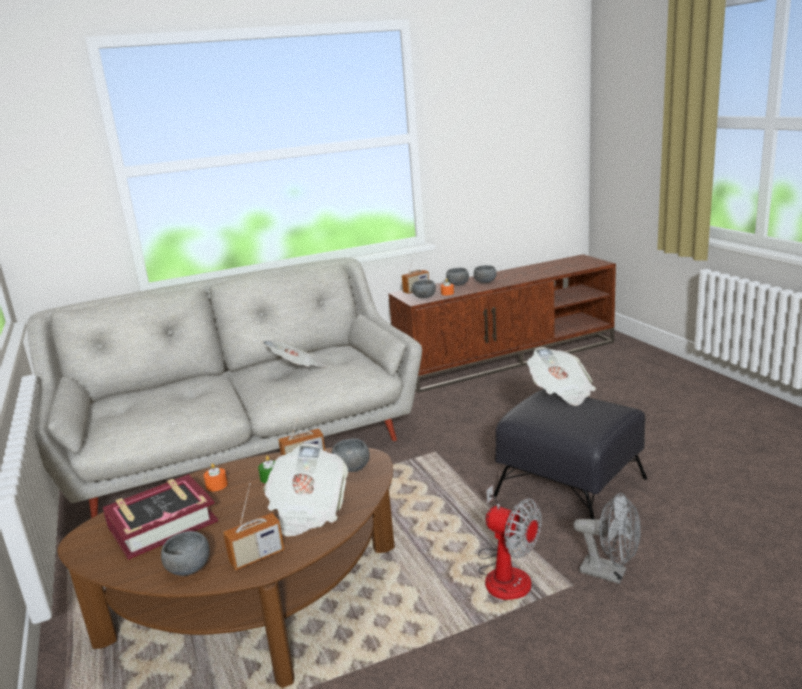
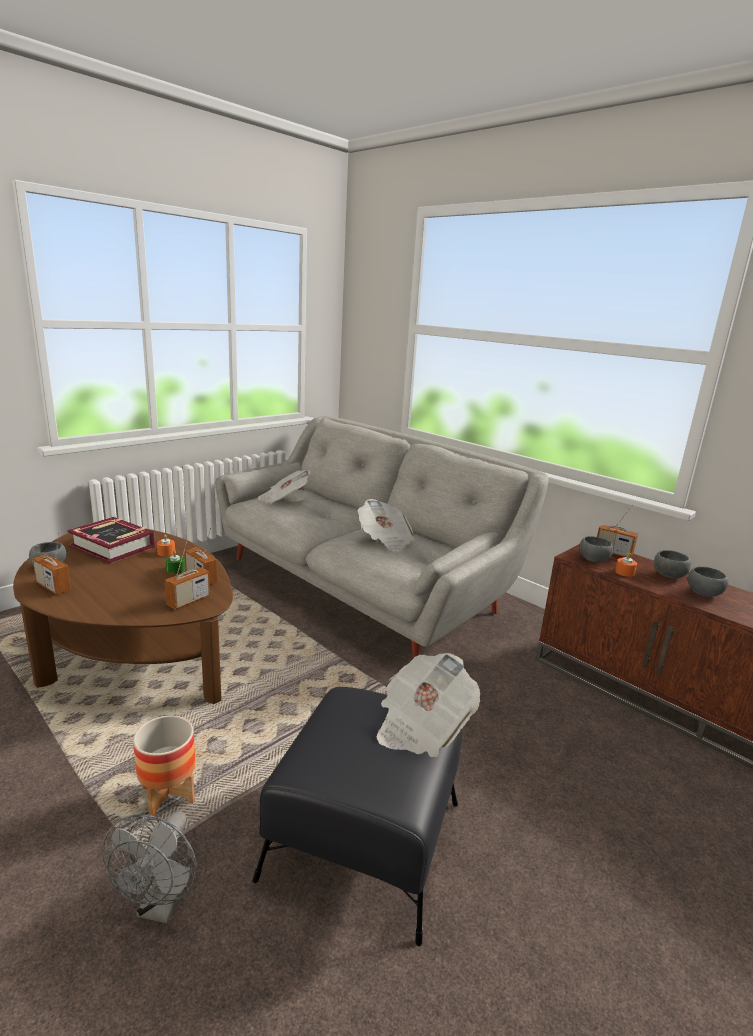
camera: 65 degrees right, 0 degrees up
(307, 510) = (117, 594): newspaper -> newspaper (283, 500)
(351, 468) = (188, 601): grey bowl -> radio
(505, 573) = (169, 795): fan -> planter

